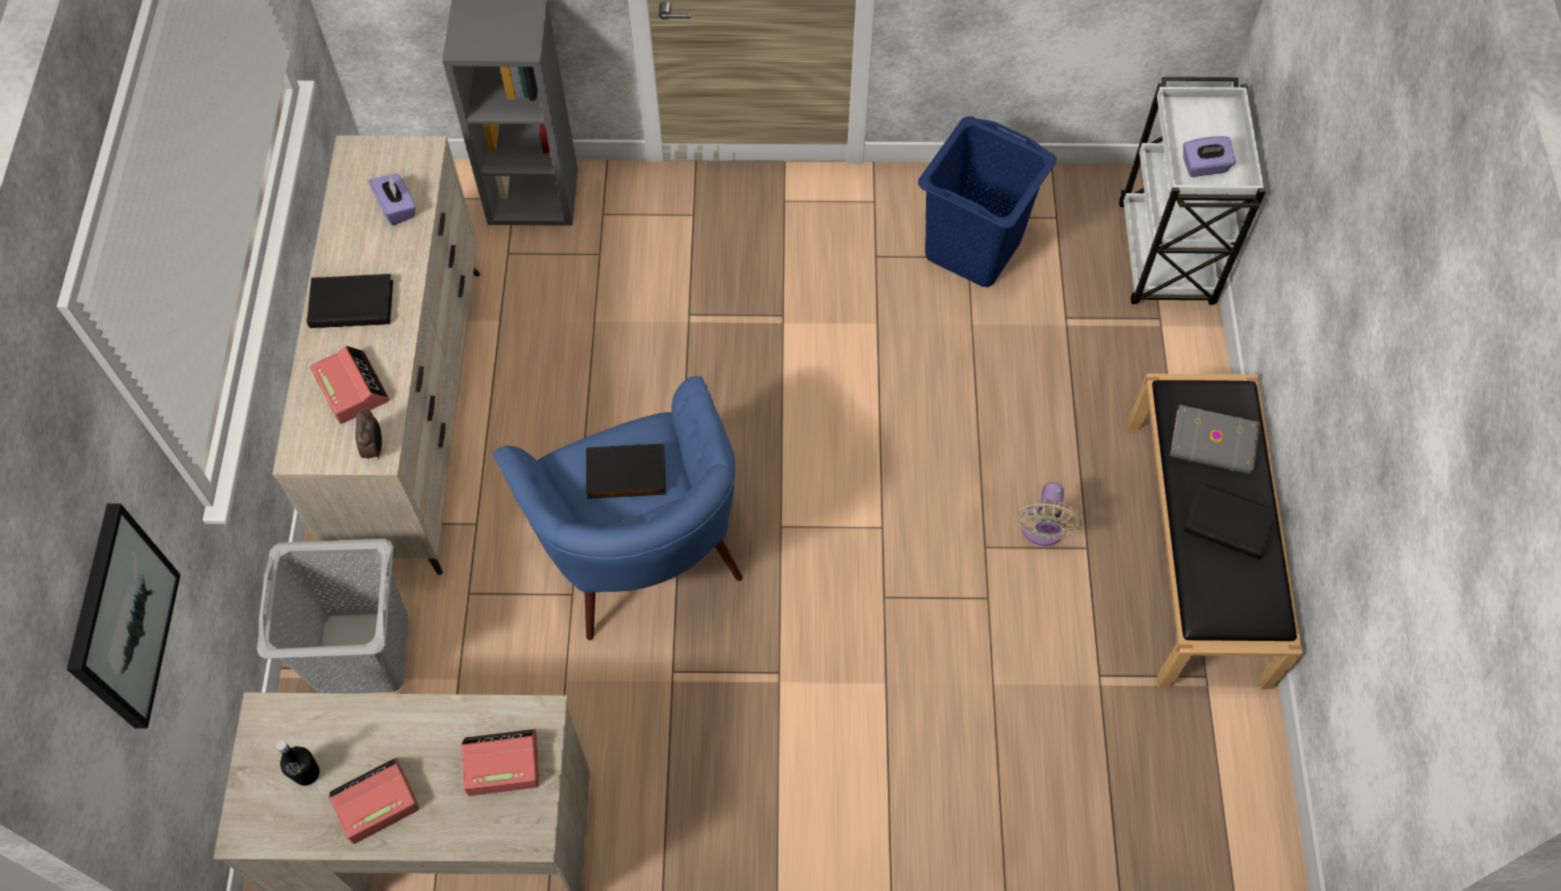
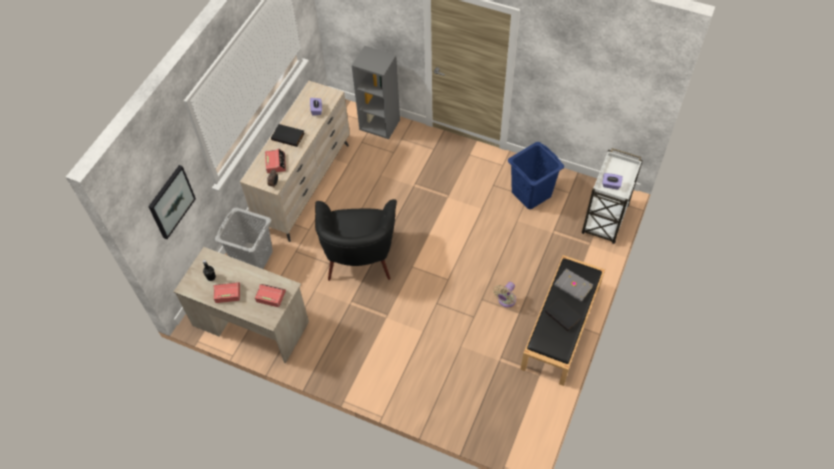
camera: 25 degrees right, 5 degrees down
(625, 475) = (357, 224): black book -> none
(639, 546) = (359, 256): blue armchair -> black armchair

